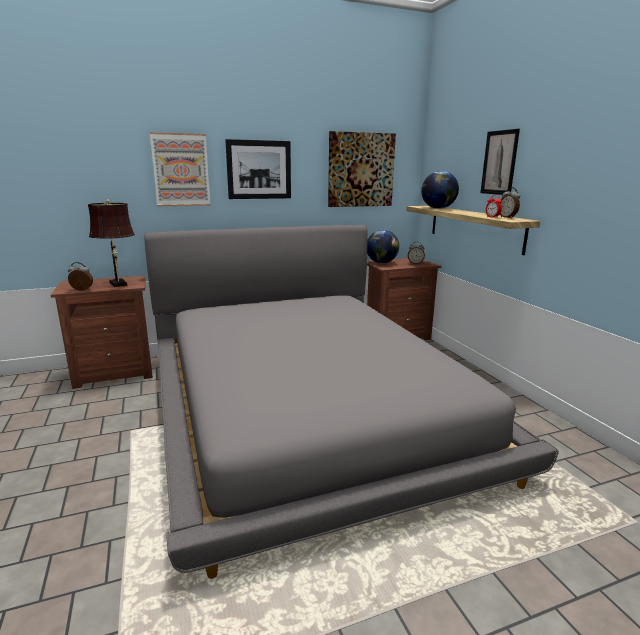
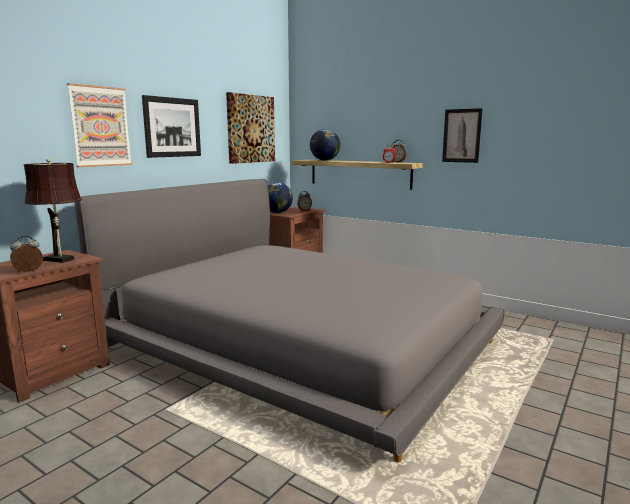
camera: 35 degrees left, 5 degrees down
(499, 162) = (378, 122): picture -> picture (461, 135)

